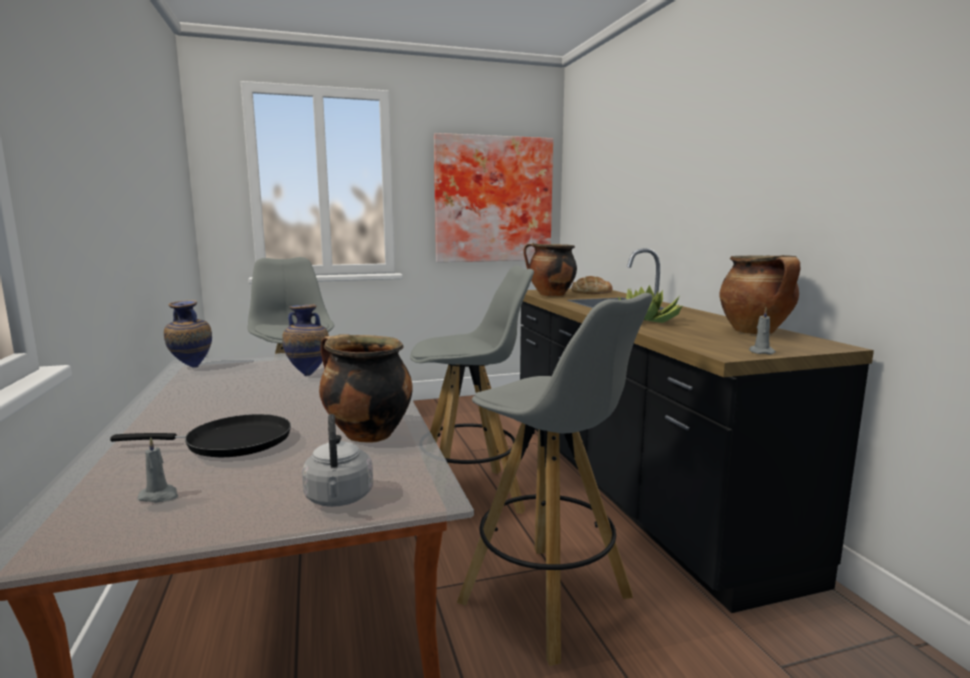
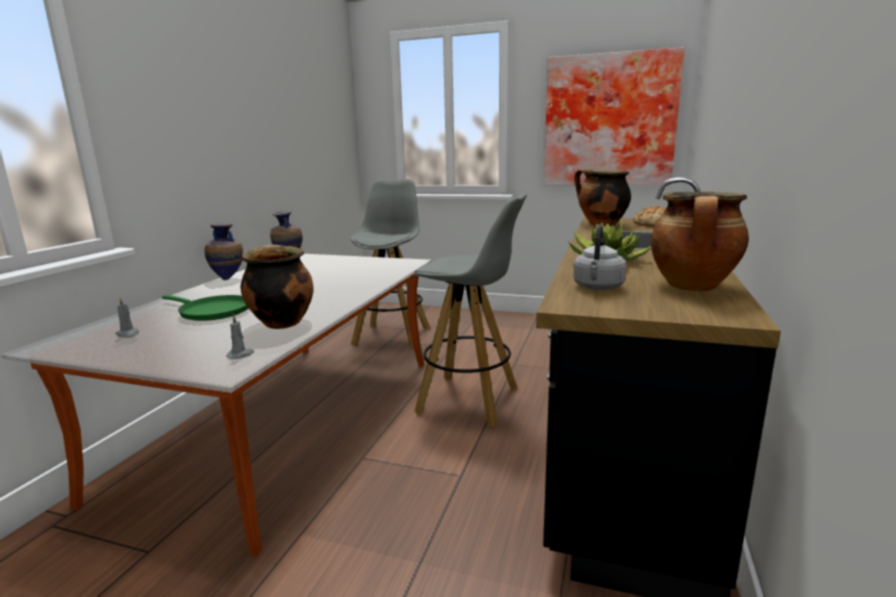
camera: 35 degrees right, 5 degrees up
(231, 442) = (212, 311): black frying pan -> green frying pan
(308, 374) = (339, 274): vase -> vase (228, 279)
(339, 499) = (185, 359): grey kettle -> grey kettle (597, 288)
(548, 601) = (427, 499): grey stool -> none
(760, 352) = (613, 309): grey candle -> grey candle (241, 355)

